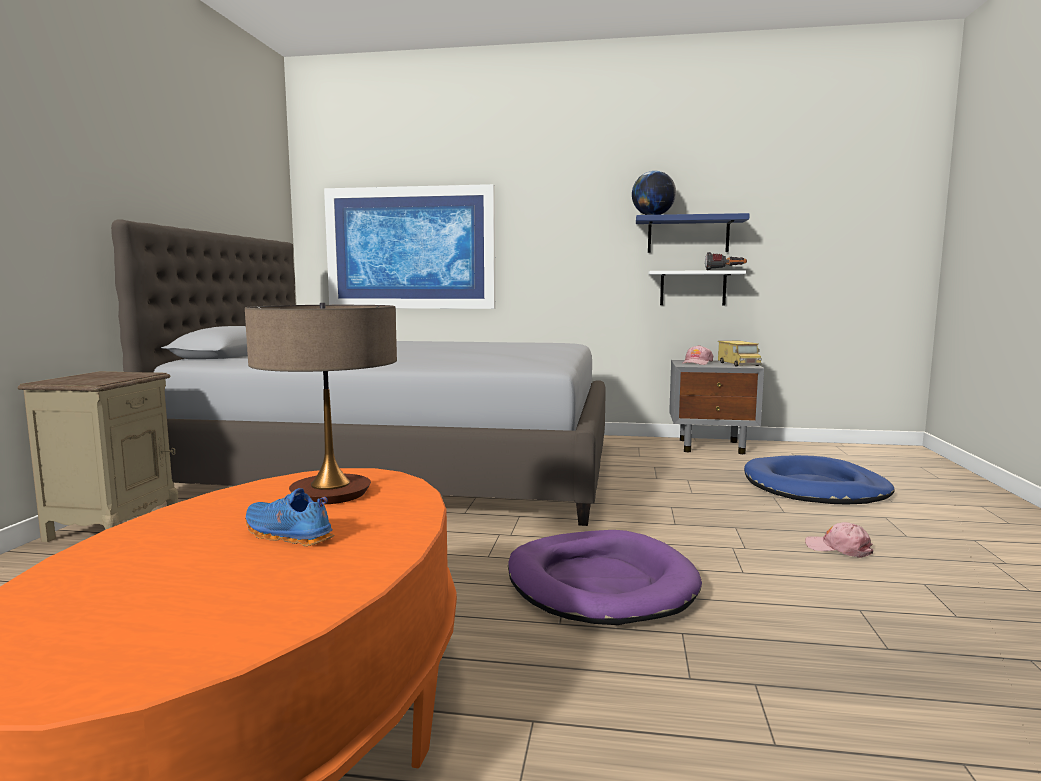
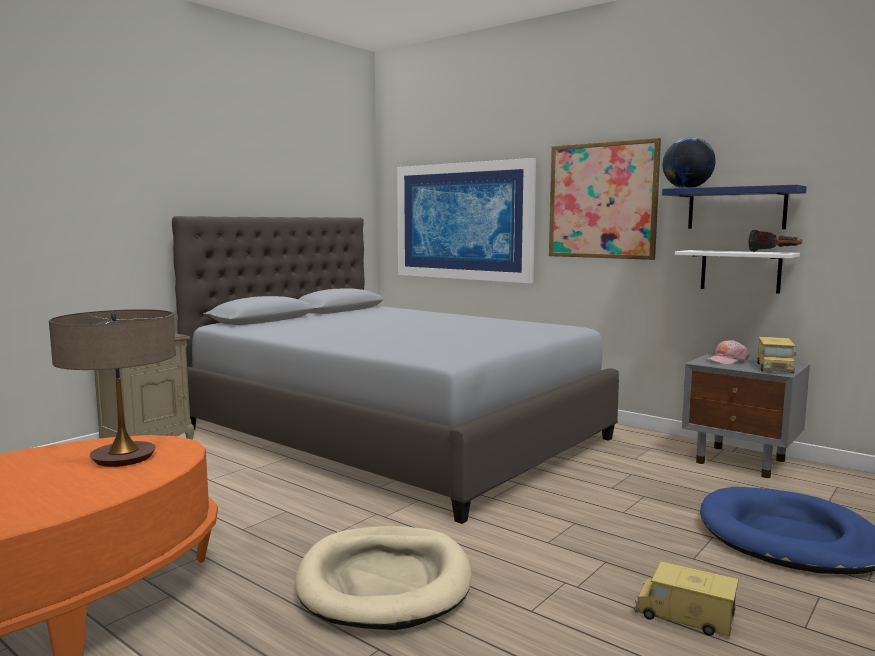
camera: 30 degrees right, 0 degrees up
(287, 535) = (34, 485): blue shoe -> none
(566, 227) = (602, 200): none -> picture
(600, 583) = (384, 582): purple dog bed -> beige dog bed
(838, 548) = (684, 616): pink cap -> toy truck

